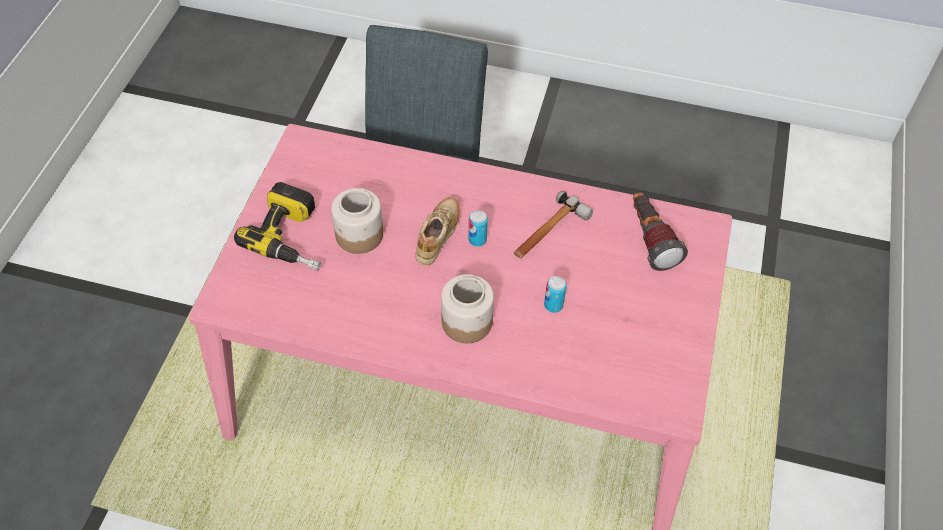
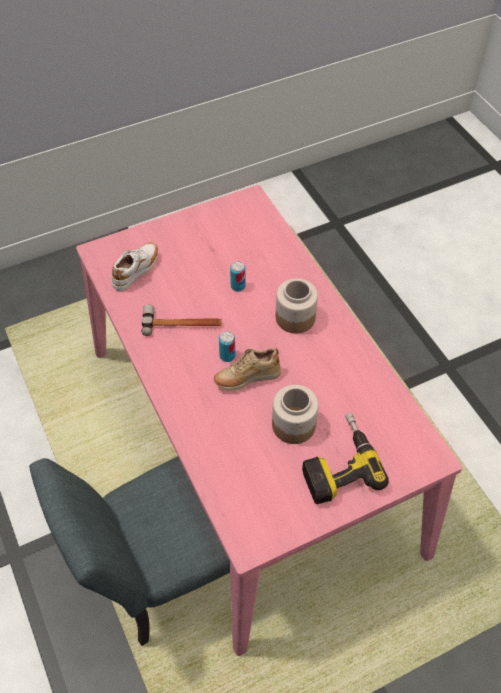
camera: 130 degrees left, 0 degrees up
(650, 240) = (137, 272): flashlight -> white shoe

